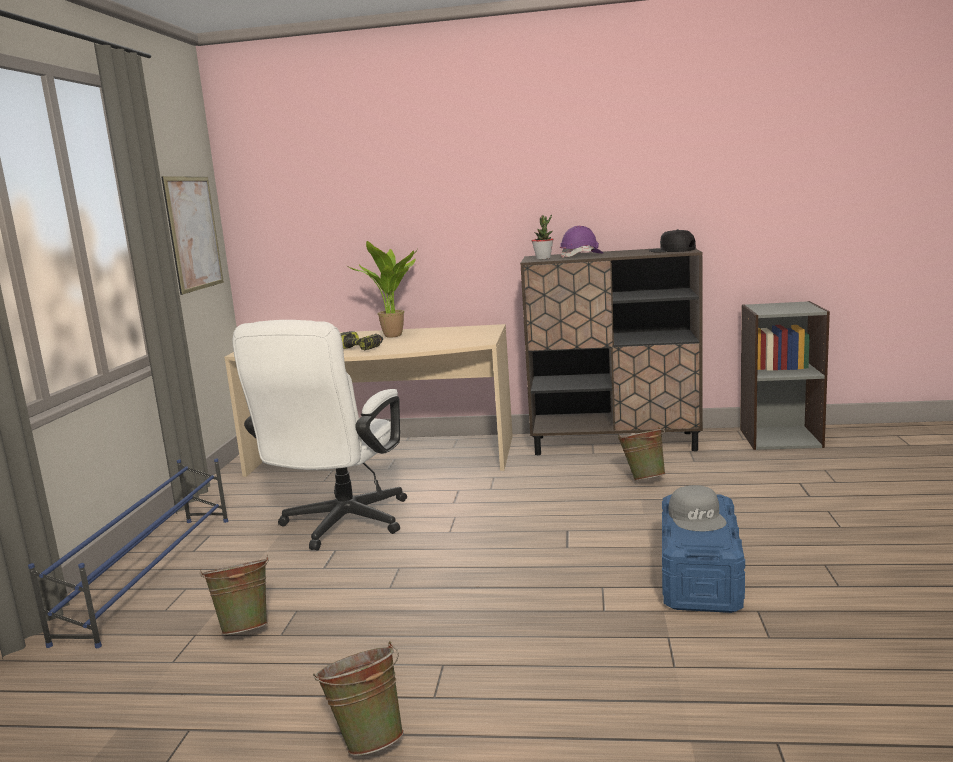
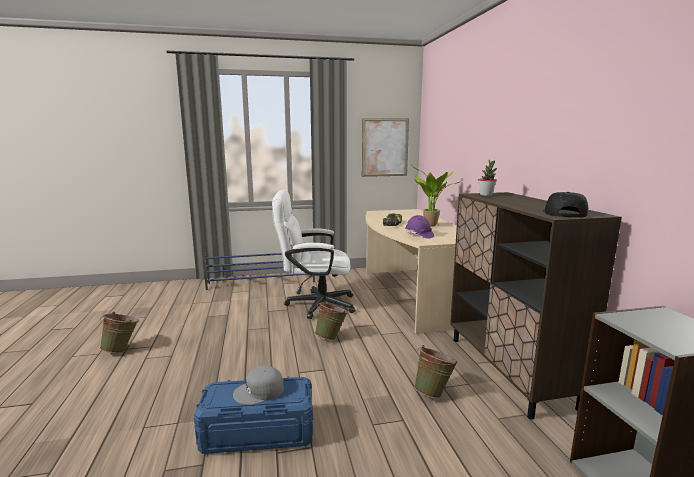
camera: 70 degrees right, 0 degrees up
(245, 627) = (215, 308): green bucket -> green bucket (331, 337)
(581, 255) = (509, 199): purple hard hat -> purple hard hat (419, 235)

